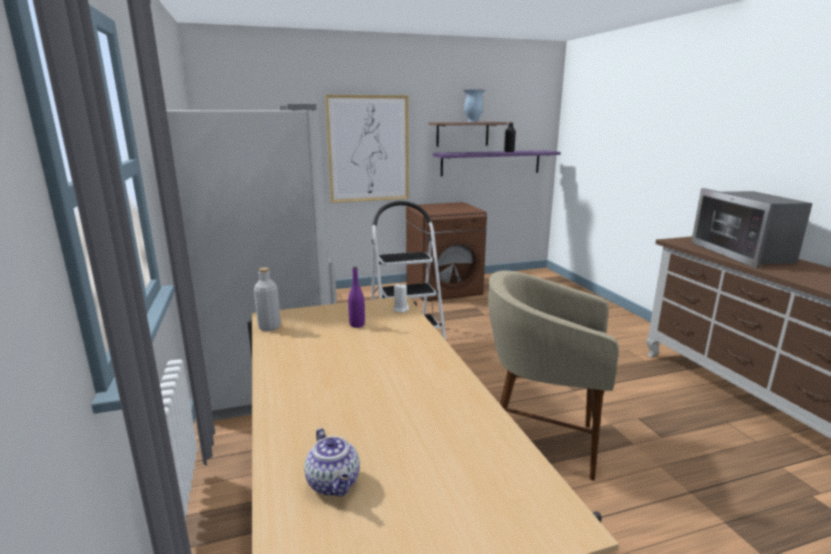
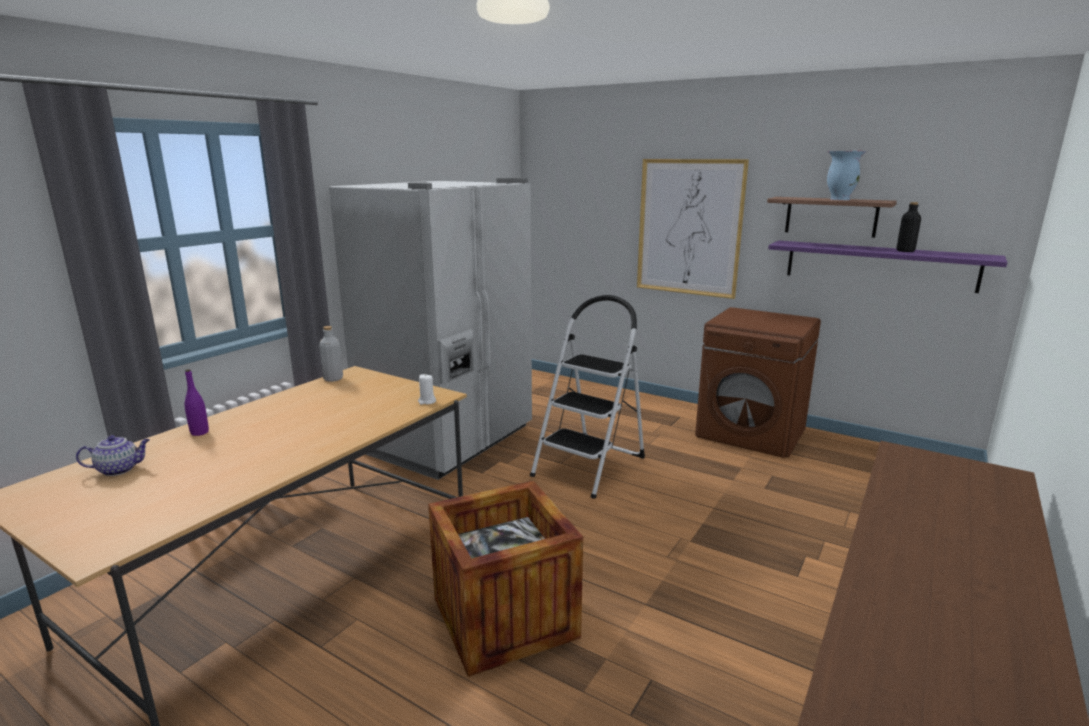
camera: 50 degrees right, 0 degrees up
(334, 484) = (119, 469): teapot -> teapot turned 135 degrees counterclockwise
(357, 325) = (371, 399): purple bottle -> purple bottle (199, 432)
(541, 442) = (504, 617): beige stool -> crate
(743, 253) = (956, 516): microwave -> none

